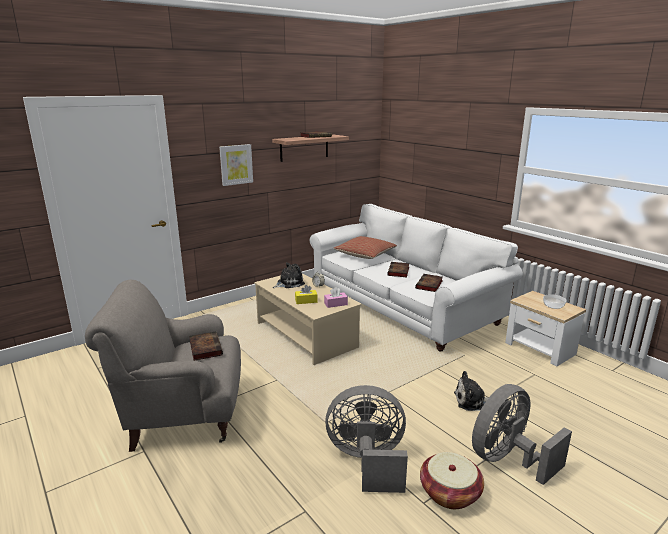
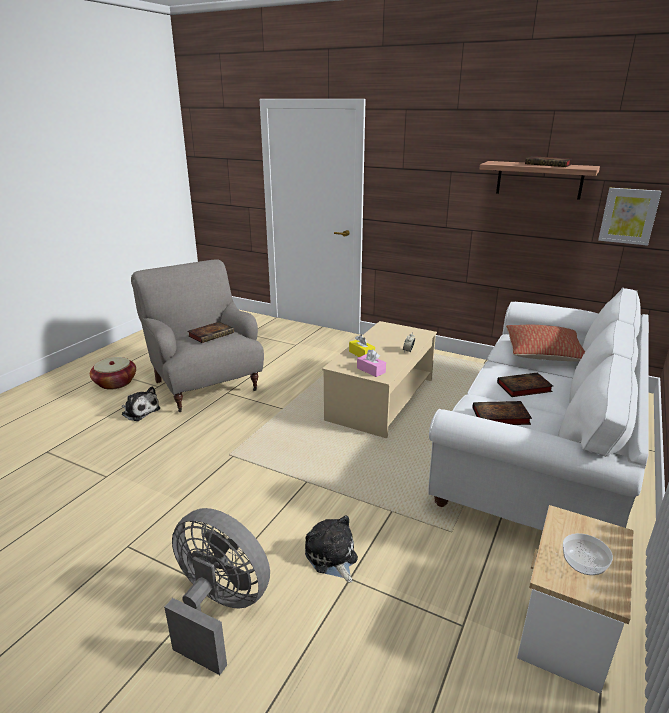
camera: 65 degrees right, 5 degrees up
(236, 164) = (434, 187): picture -> picture (628, 216)
(289, 283) = (396, 335): plush toy -> plush toy (140, 411)
(367, 462) = (178, 495): grey fan -> none
(450, 493) = (145, 564): basket -> basket (115, 383)

